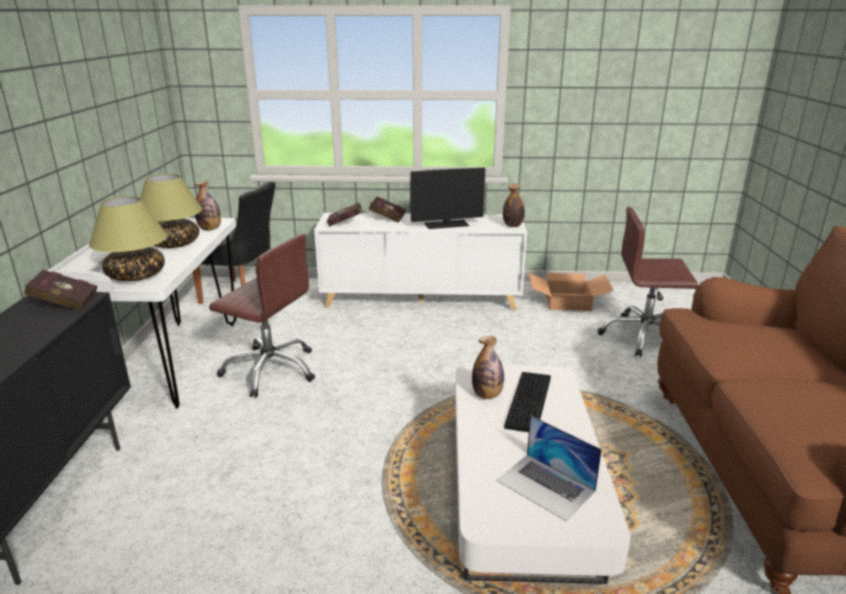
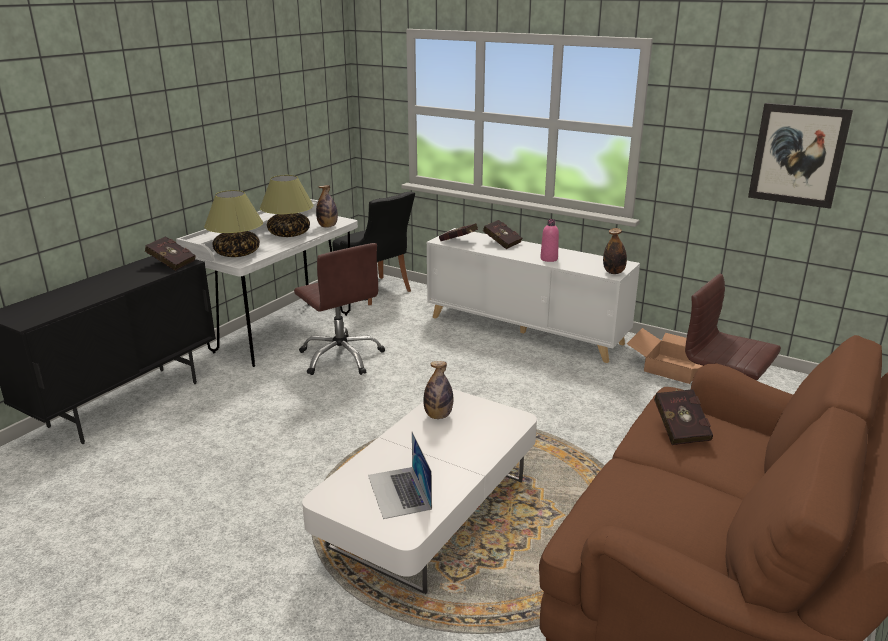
camera: 30 degrees right, 0 degrees up
(446, 224) = (549, 259): monitor -> pink bottle
(530, 403) = (465, 432): keyboard -> none
(641, 101) = (798, 155): none -> picture
(742, 339) = (680, 428): none -> red book

